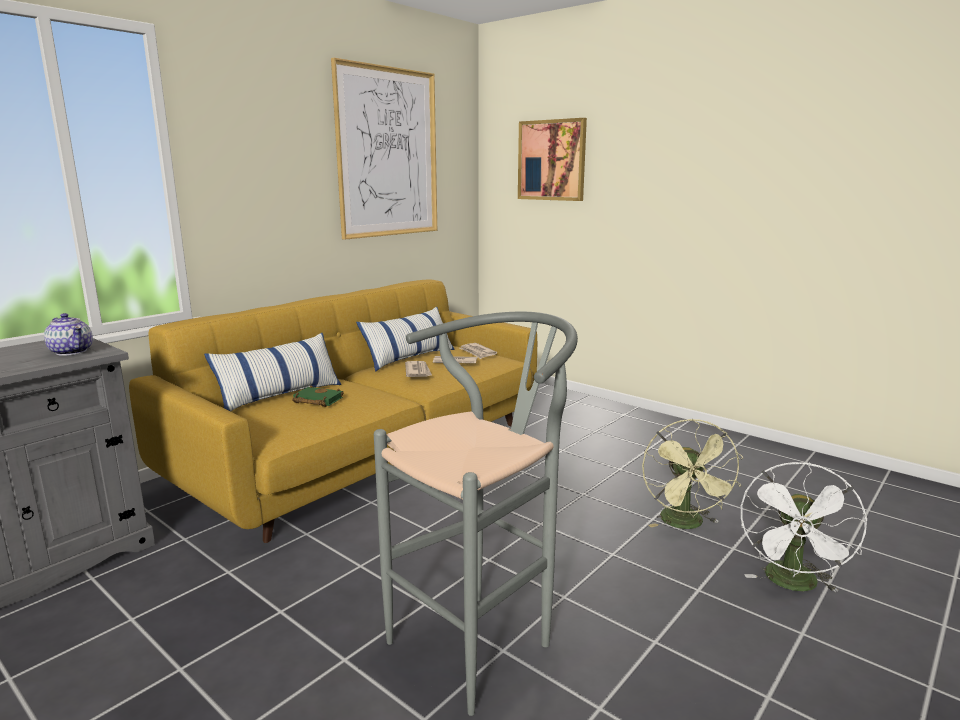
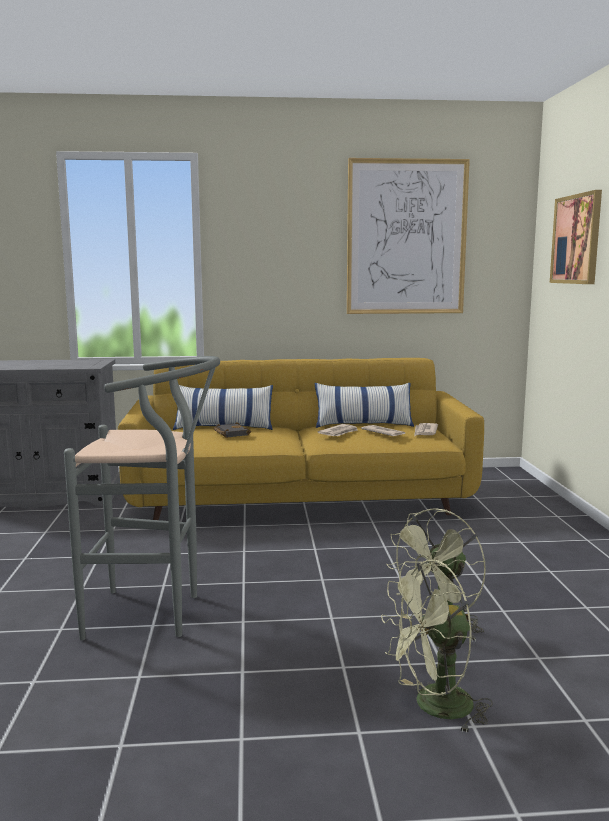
camera: 45 degrees right, 5 degrees down
(71, 351) = (83, 365): teapot -> none
(316, 401) = (230, 433): green book -> black book
(793, 584) = (433, 707): white fan -> green fan

